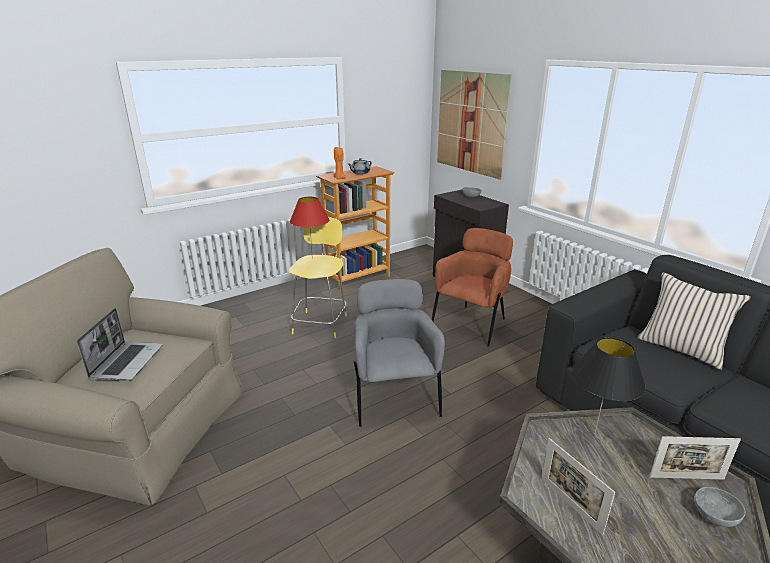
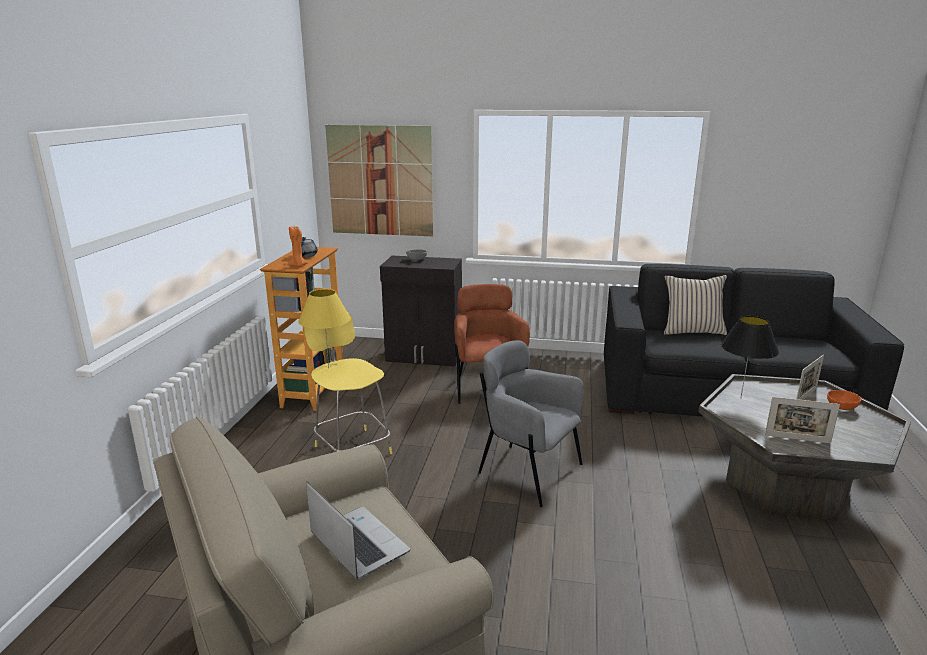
camera: 45 degrees left, 5 degrees down
(312, 258) = (329, 368): red table lamp -> yellow table lamp
(713, 516) = (841, 407): grey bowl -> orange bowl

